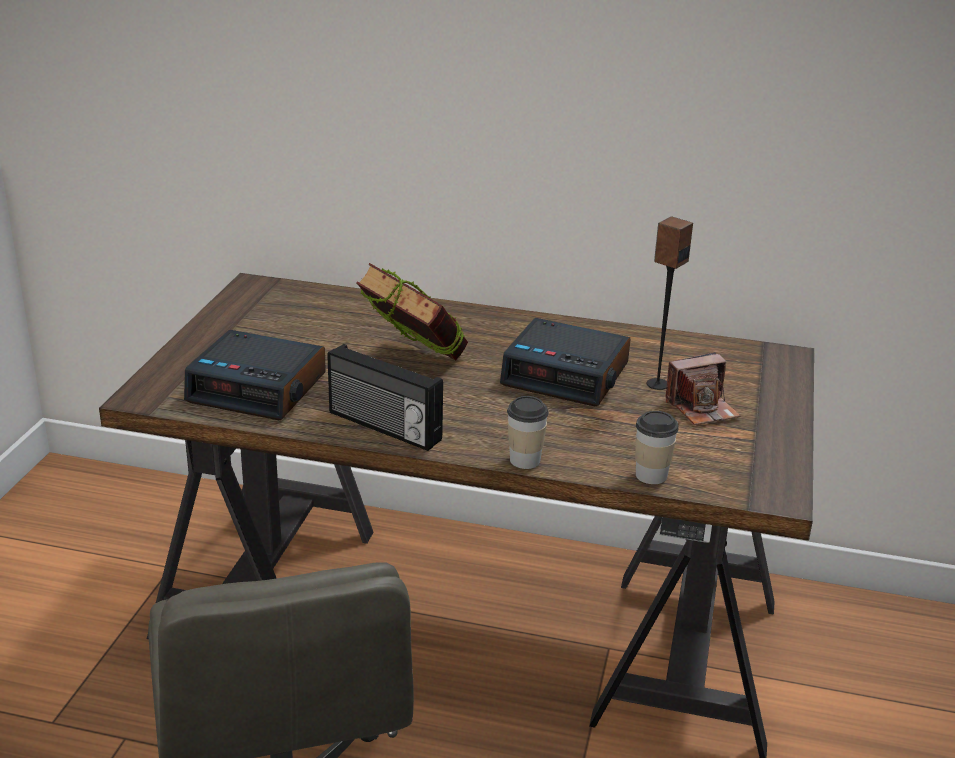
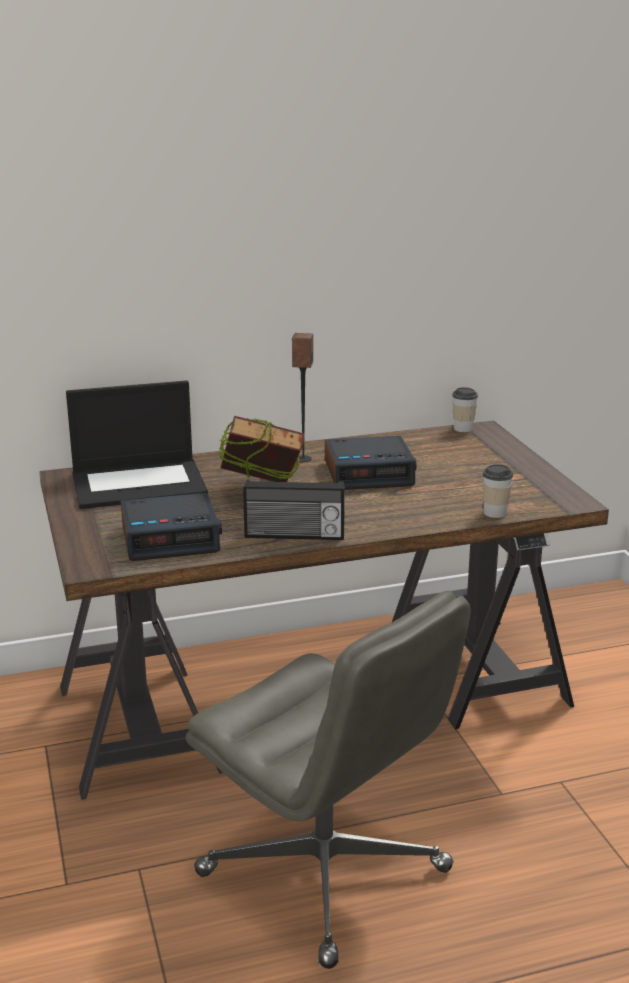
camera: 30 degrees left, 5 degrees down
(311, 315) = (140, 483): none -> laptop
(525, 460) = (411, 527): cup -> cup (463, 428)
(657, 384) = (431, 463): speaker -> speaker (303, 459)
(702, 408) = (475, 469): camera -> none

